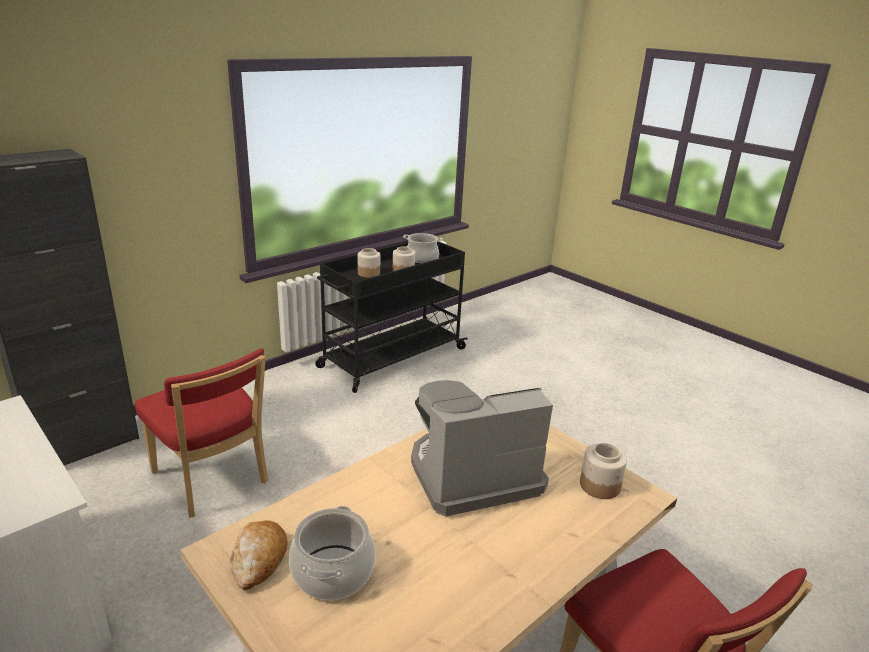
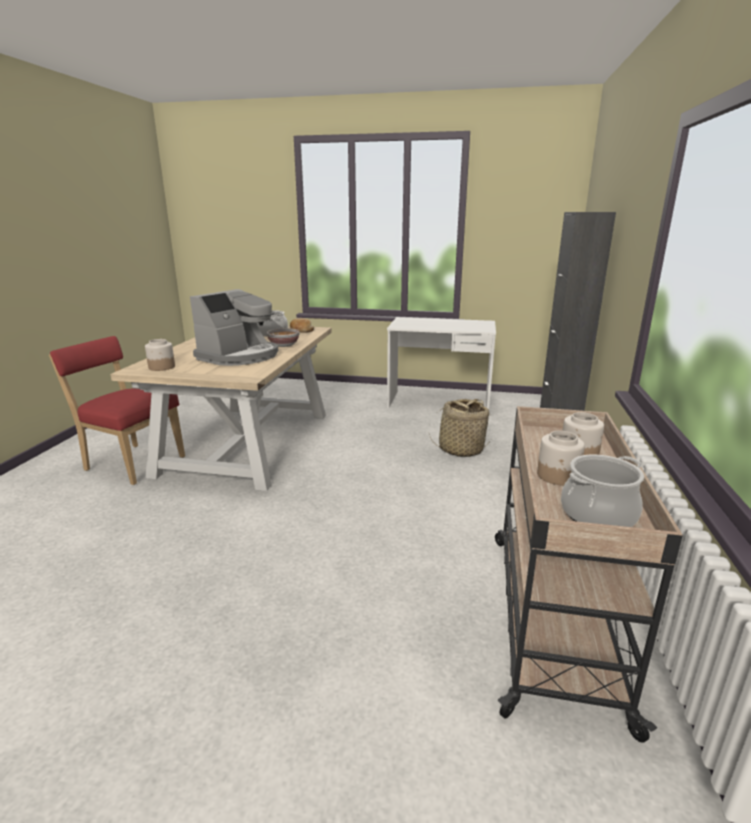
camera: 145 degrees right, 5 degrees down
(212, 480) = (460, 449): red chair -> basket
(372, 488) = (284, 345): none -> bowl
(391, 358) = (552, 616): black cart -> beige cart

